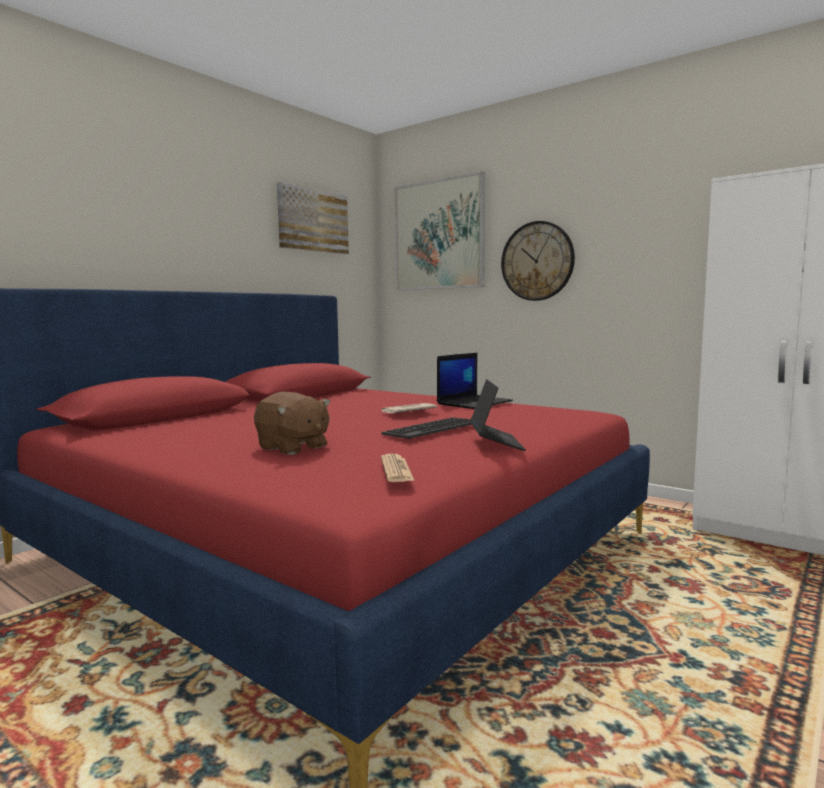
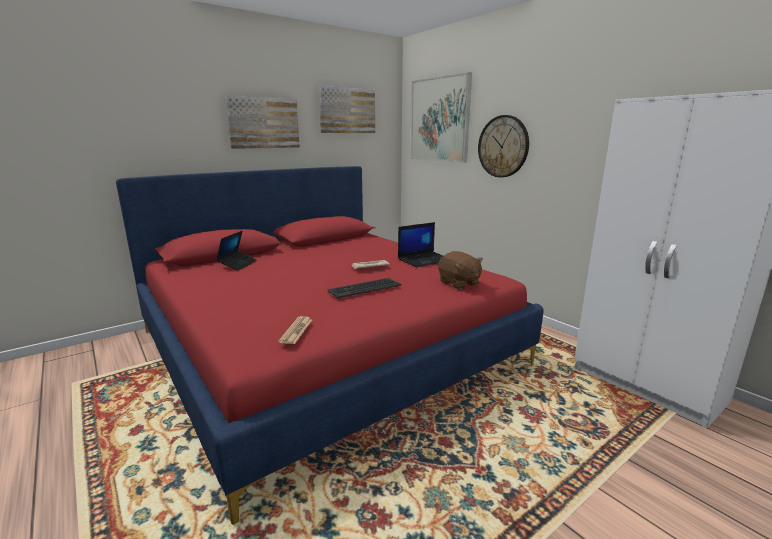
camera: 15 degrees right, 10 degrees up
(203, 226) = (263, 123): none -> picture
(292, 448) = (264, 298): brown plush toy -> brown plush toy (459, 283)
(496, 443) = (391, 308): laptop -> laptop (237, 264)

